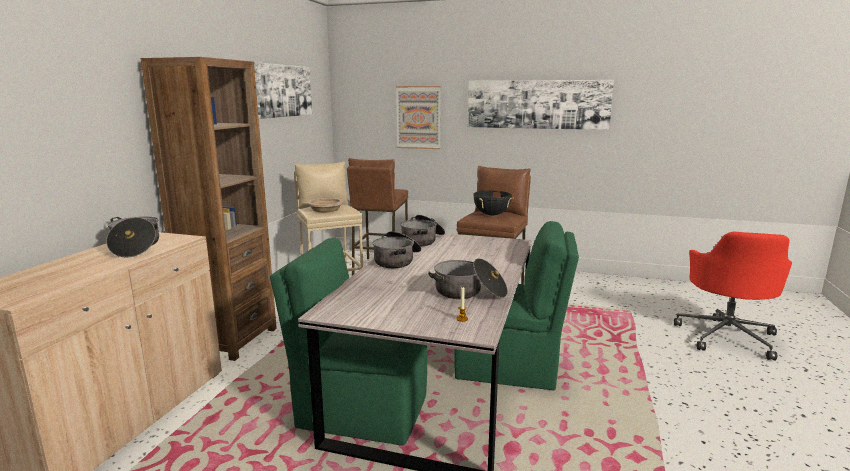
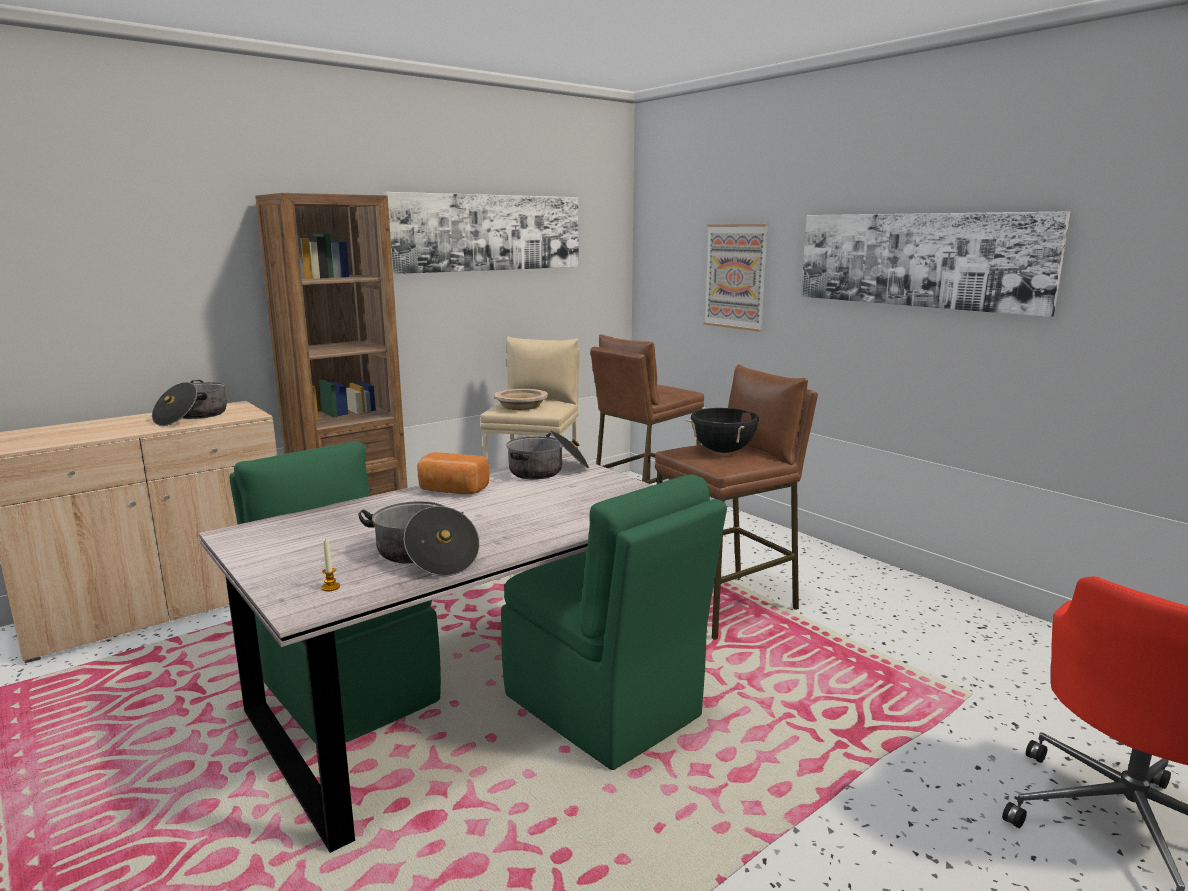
camera: 35 degrees right, 0 degrees up
(397, 260) = (452, 491): cooking pot -> bread

